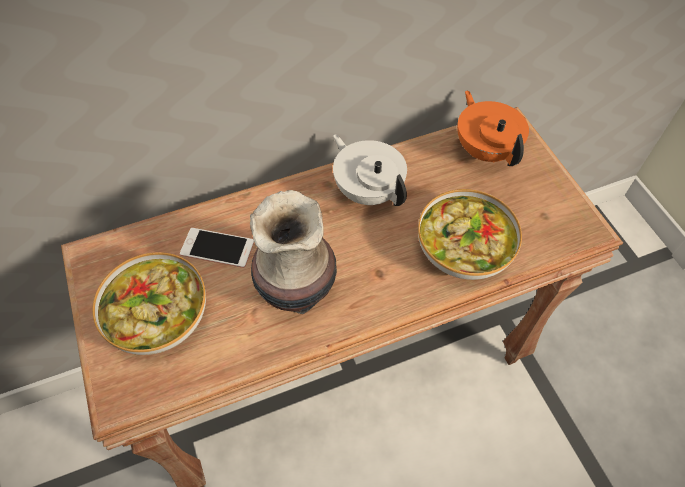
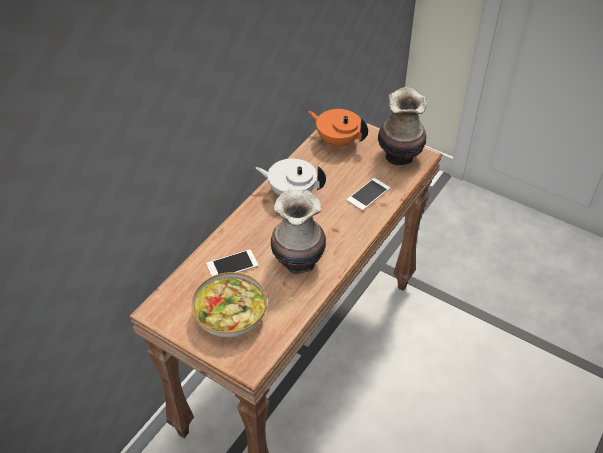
camera: 35 degrees left, 10 degrees down
(465, 247) = (368, 194): bowl -> phone
(555, 214) = (400, 156): none -> vase

